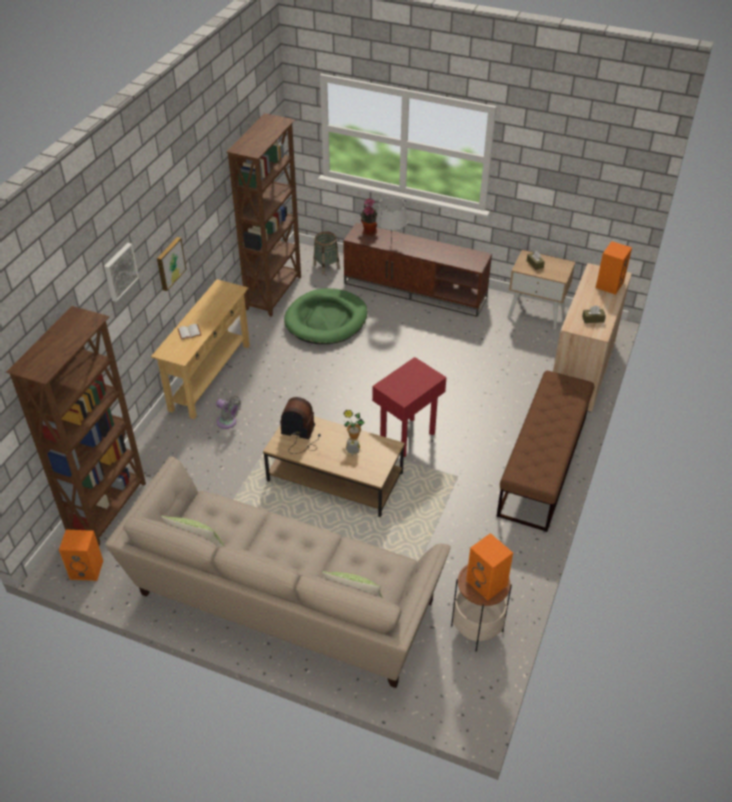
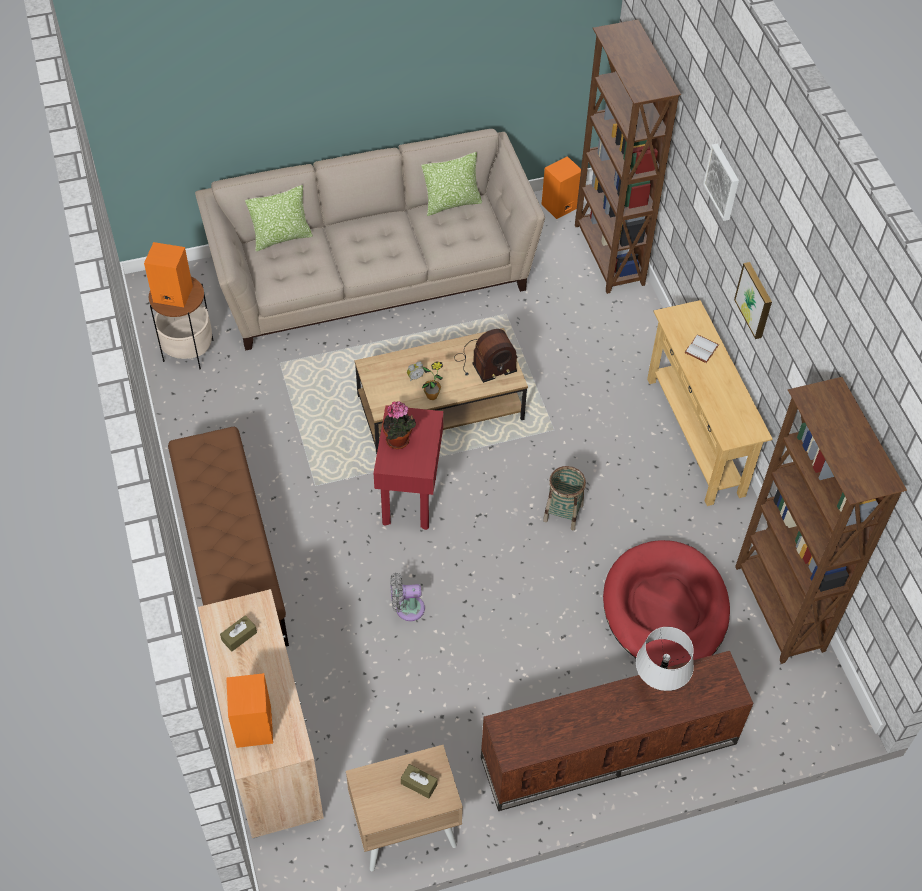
camera: 140 degrees right, 10 degrees up
(228, 422) = (609, 397): grey fan -> grey fan (406, 608)
(326, 266) = (772, 710): basket -> basket (563, 513)
(326, 320) = (665, 608): green dog bed -> red dog bed
(369, 231) = (715, 696): potted plant -> potted plant (399, 441)

